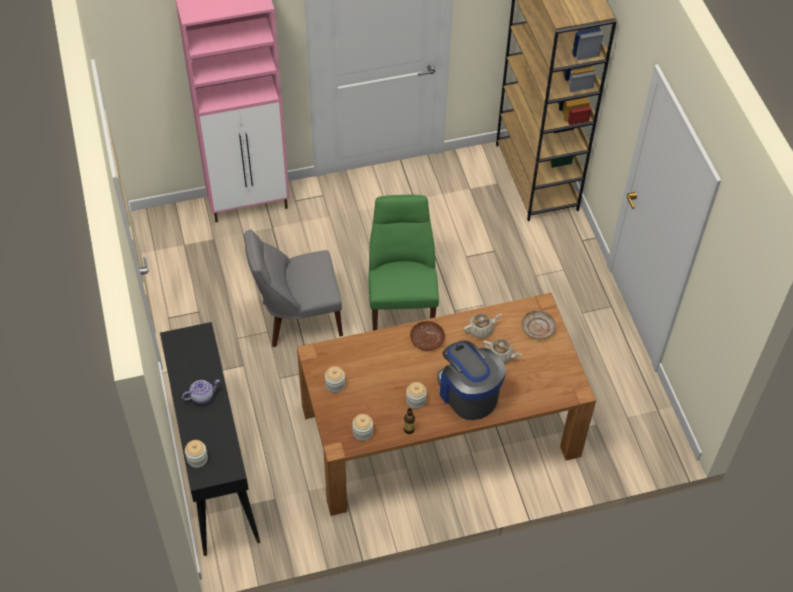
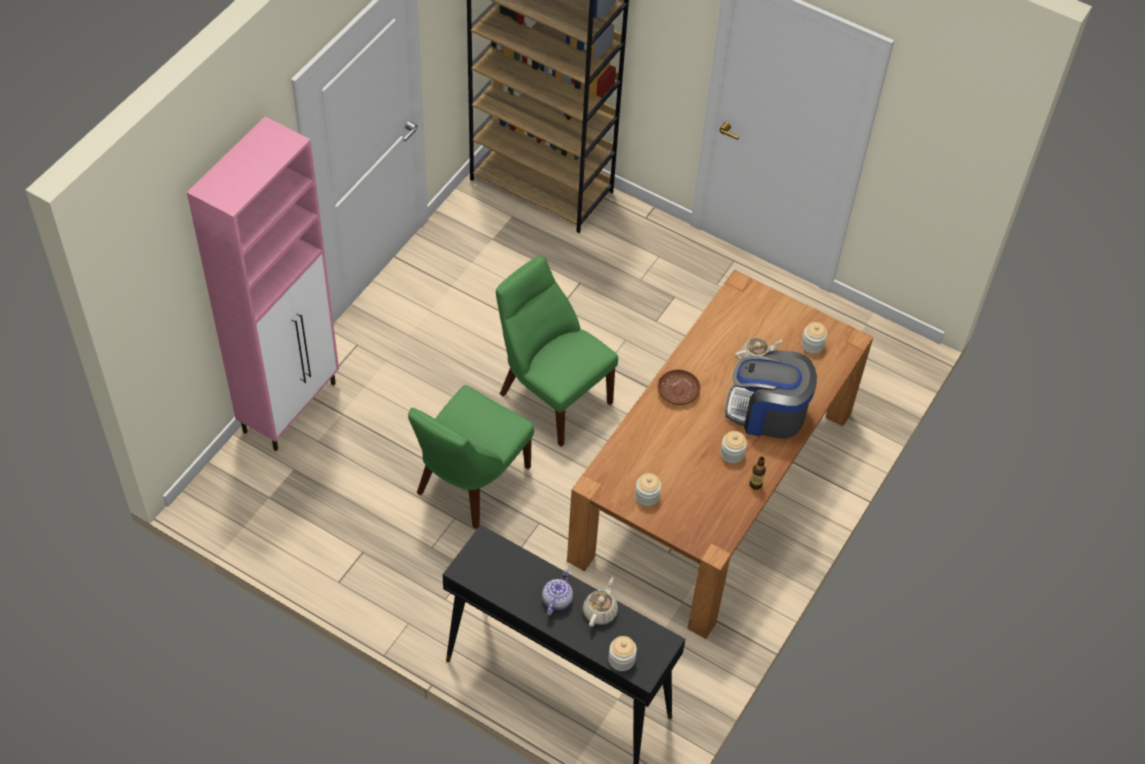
camera: 45 degrees left, 0 degrees up
(297, 318) = (469, 483): grey chair -> green chair
(362, 432) = (720, 519): jar -> jar (812, 345)
(481, 329) = (714, 347): beige teapot -> beige teapot (600, 611)
(538, 328) = (759, 309): beige plate -> none

